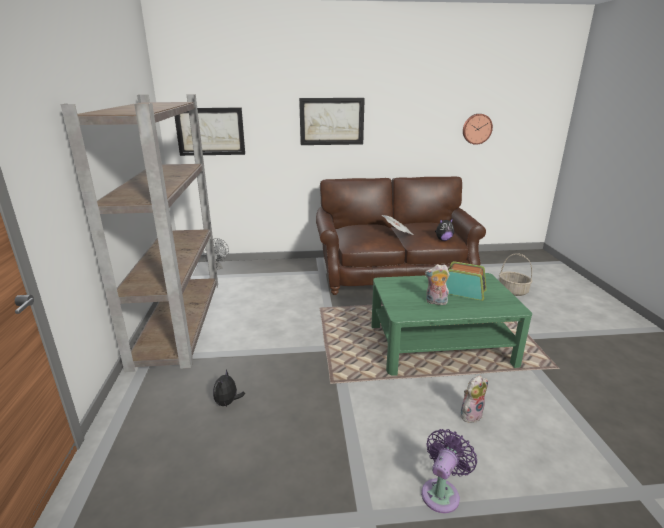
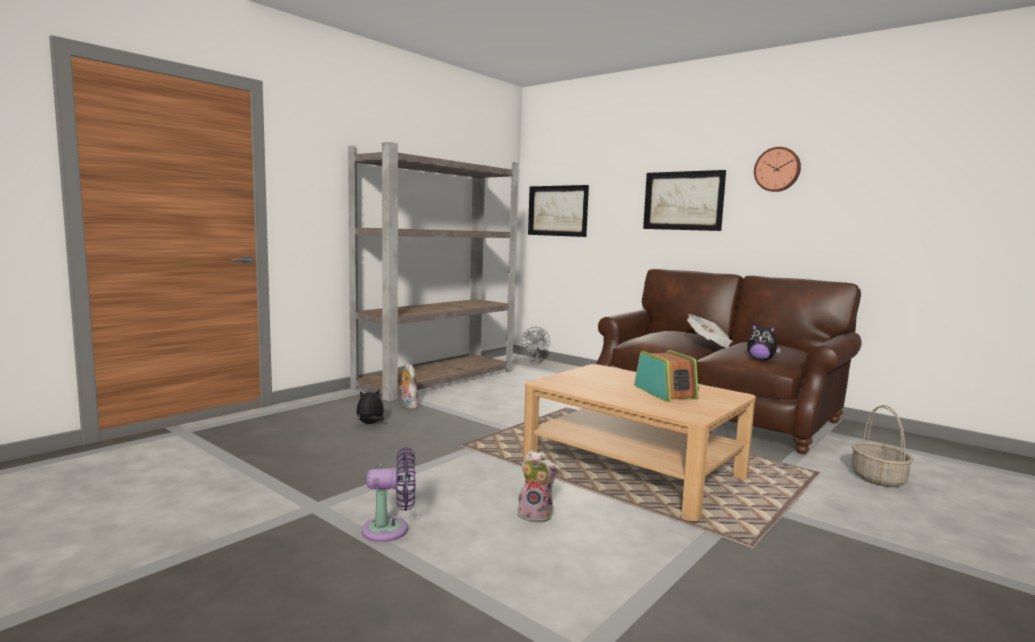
camera: 45 degrees right, 15 degrees down
(435, 302) = (606, 388): plush toy -> plush toy (408, 405)
(440, 344) = (633, 470): green coffee table -> beige coffee table
(476, 129) = (911, 214): wall clock -> wall clock (777, 169)

